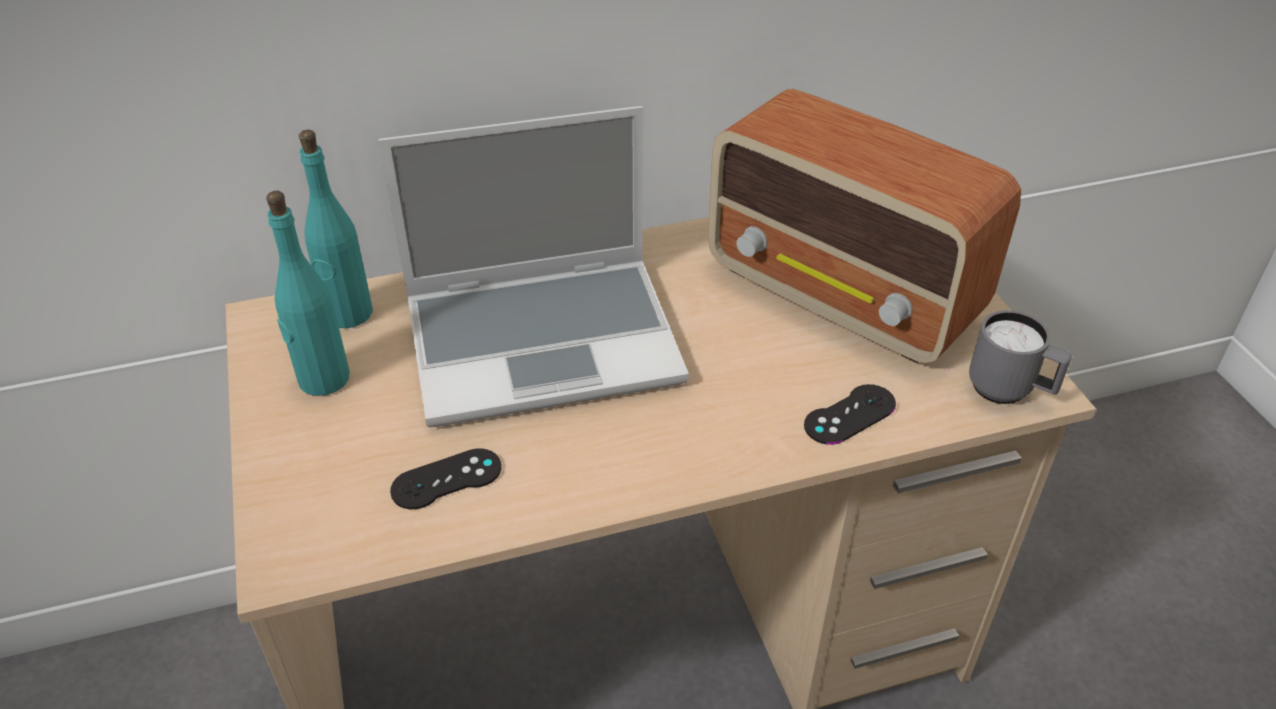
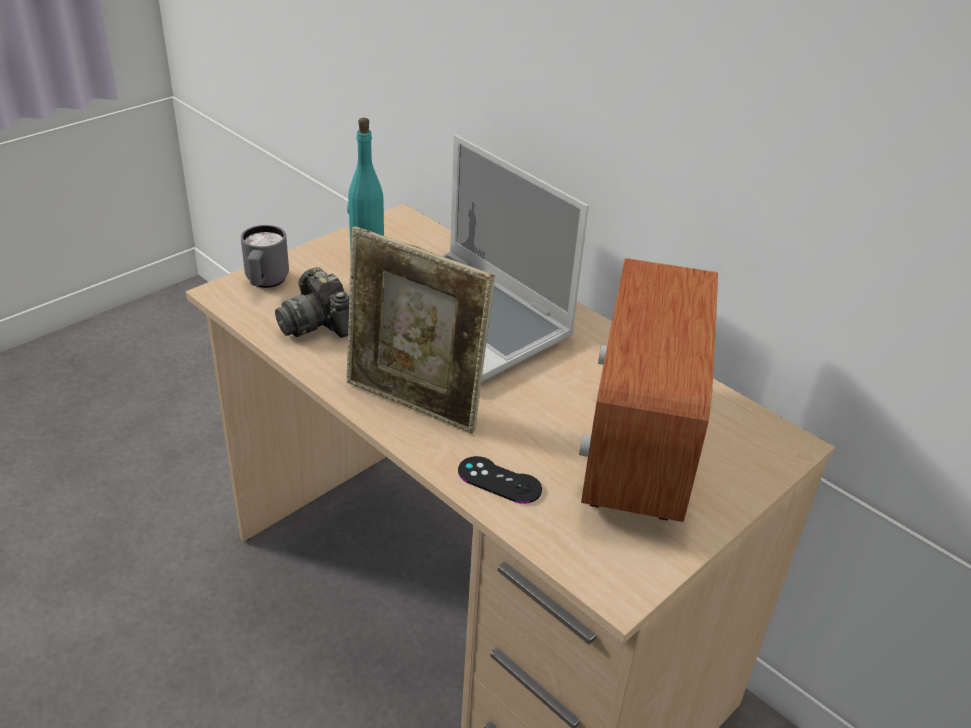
camera: 60 degrees right, 5 degrees down
(348, 314) = (428, 243): turquoise bottle -> none
(446, 479) = (317, 323): black game controller -> camera
(679, 439) = (414, 403): none -> picture frame
(1009, 391) = (600, 570): grey mug -> grey mug (265, 283)

